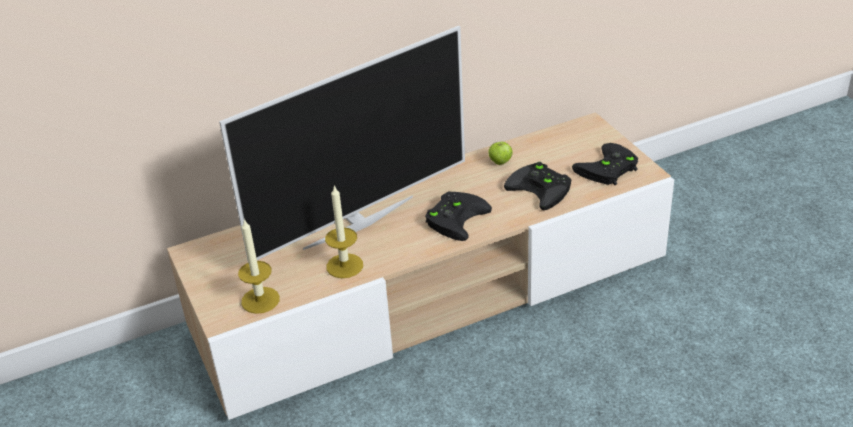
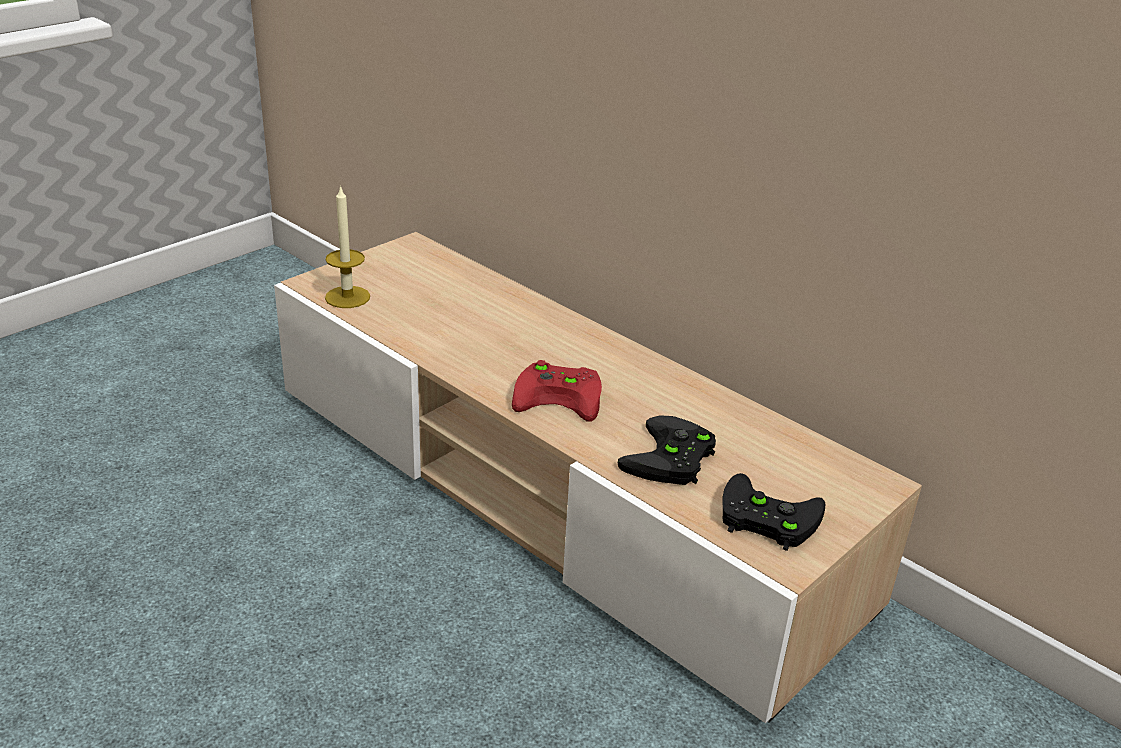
camera: 65 degrees right, 5 degrees down
(344, 266) = (426, 335): candle -> none
(358, 221) = (515, 328): television -> none
(455, 217) = (561, 396): black game controller -> red game controller
(500, 162) = (712, 412): apple -> none

